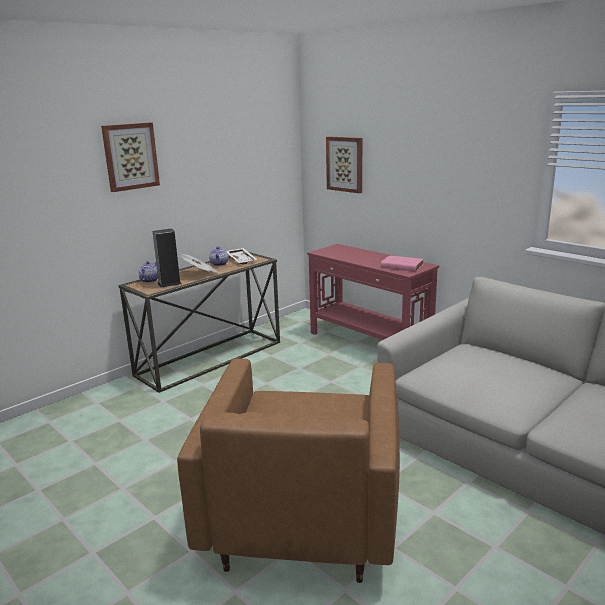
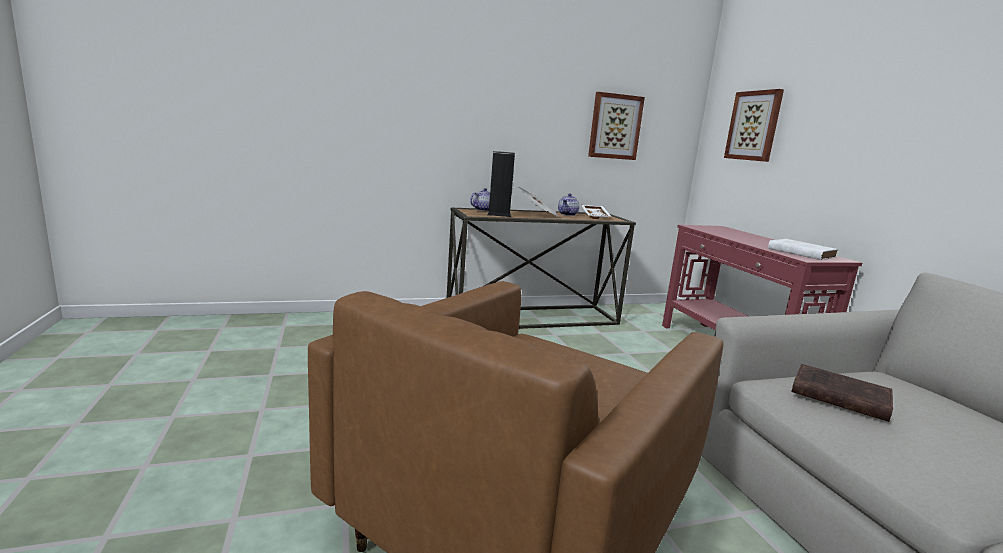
camera: 25 degrees right, 5 degrees down
(130, 156) = (494, 72): picture -> picture (615, 126)
(401, 266) = (799, 253): pink book -> white book
(451, 372) = (836, 396): none -> brown book

